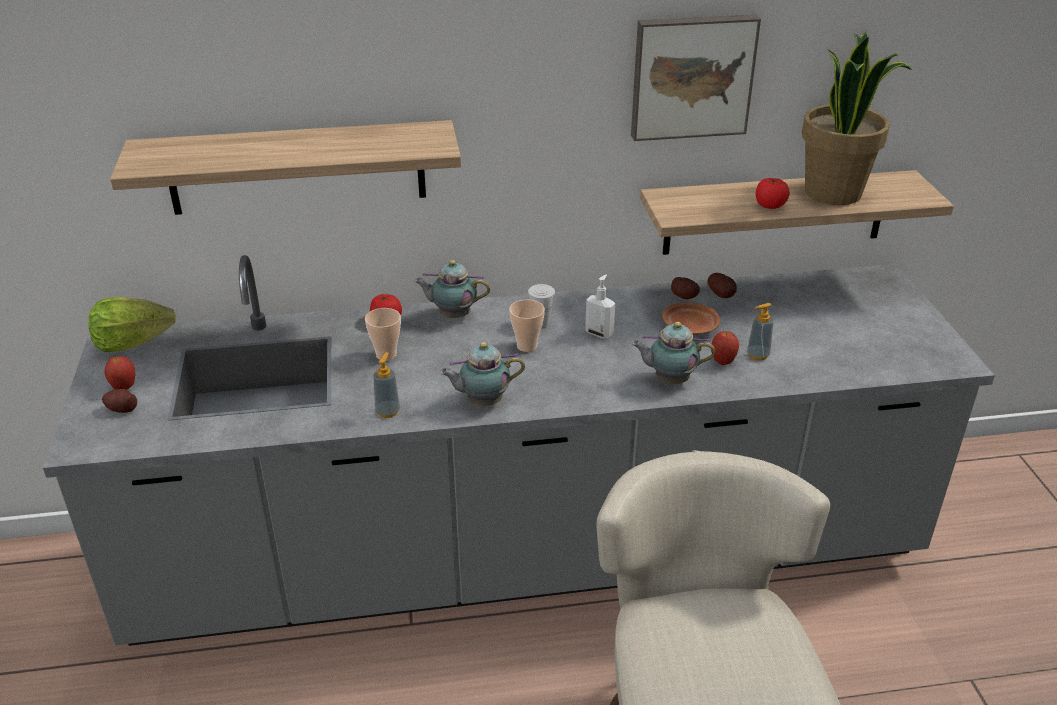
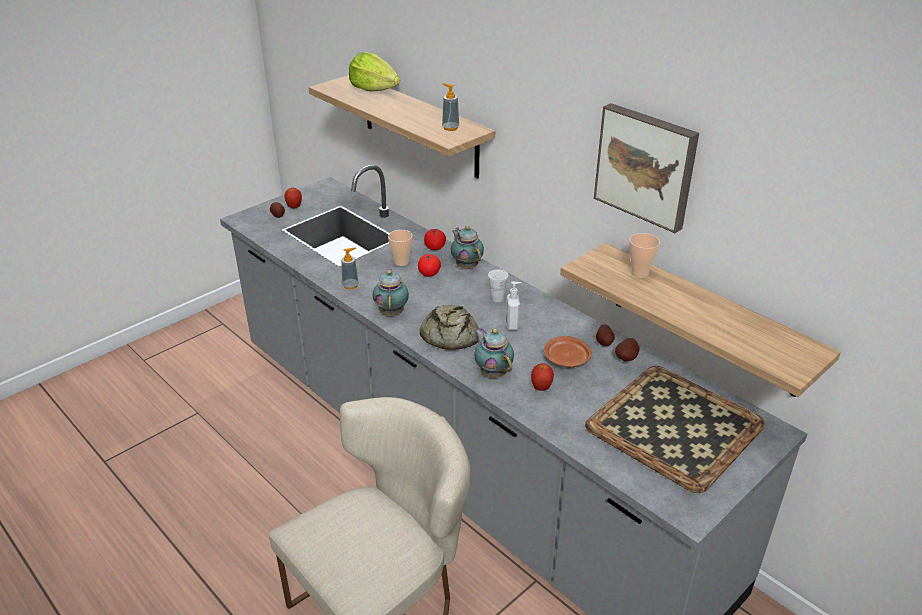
camera: 55 degrees right, 0 degrees up
(132, 342) = (331, 191): lettuce -> lettuce (374, 89)
(482, 401) = (392, 311): teapot -> teapot turned 45 degrees clockwise
(527, 346) = (465, 304): cup -> cup (639, 273)
(574, 380) = (449, 335): none -> bread
(757, 355) = (569, 401): soap dispenser -> soap dispenser (450, 128)
(770, 205) = (658, 299): tomato -> tomato (429, 273)
(834, 193) = (725, 322): potted plant -> none
(841, 316) = (676, 426): none -> tray

